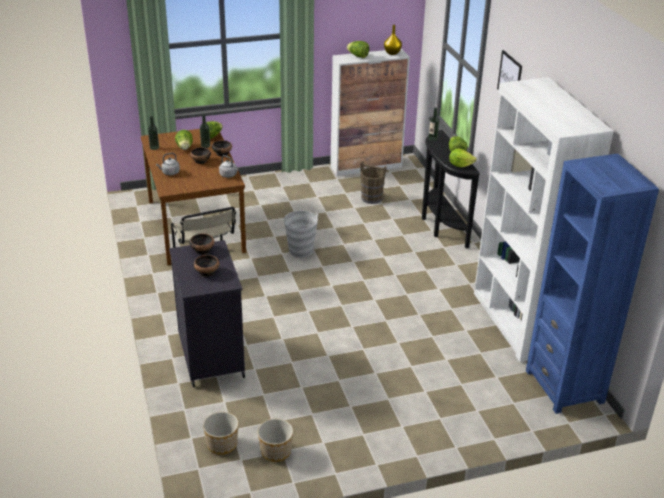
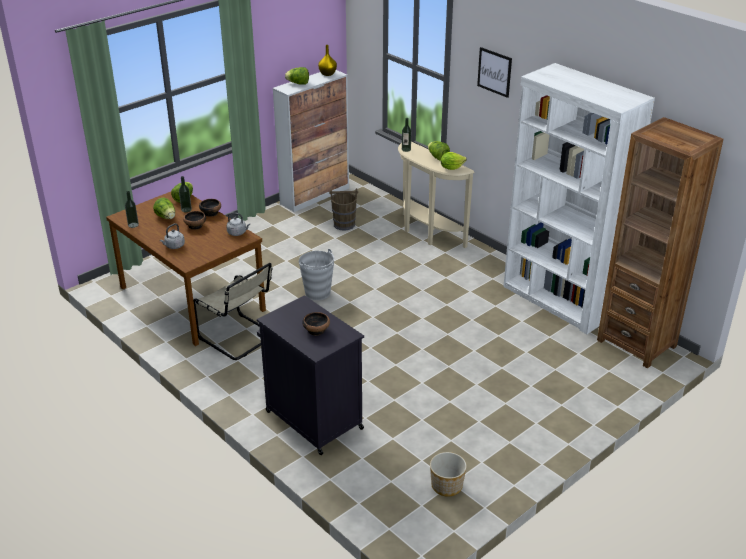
camera: 25 degrees left, 0 degrees up
(202, 250) = (292, 311): bowl -> none
(221, 445) = (392, 498): planter -> none
(440, 226) = (427, 234): black console table -> beige console table
(564, 386) = (636, 343): blue bookcase -> brown bookcase

